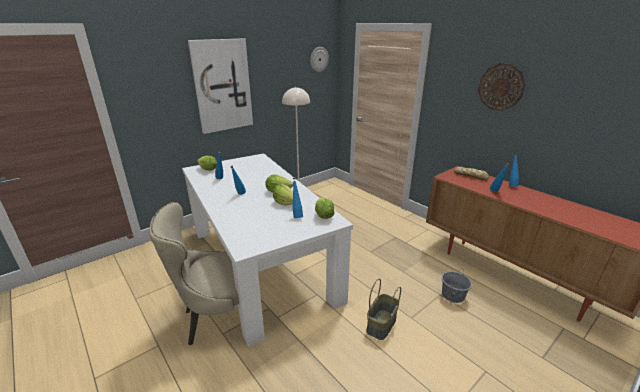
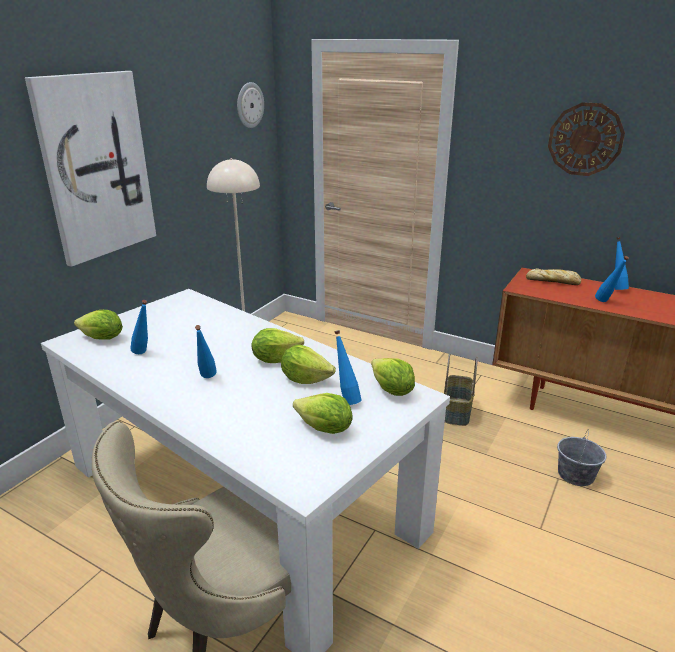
camera: 20 degrees left, 0 degrees up
(275, 227) = (325, 429): none -> lettuce
(382, 325) = (506, 554): basket -> basket (457, 412)

